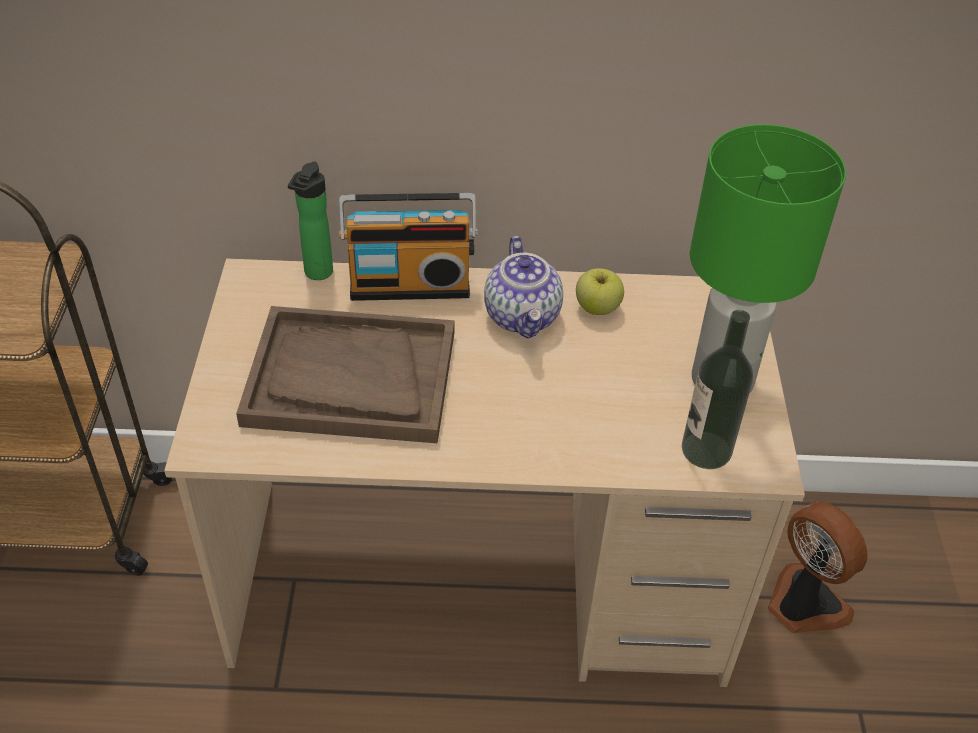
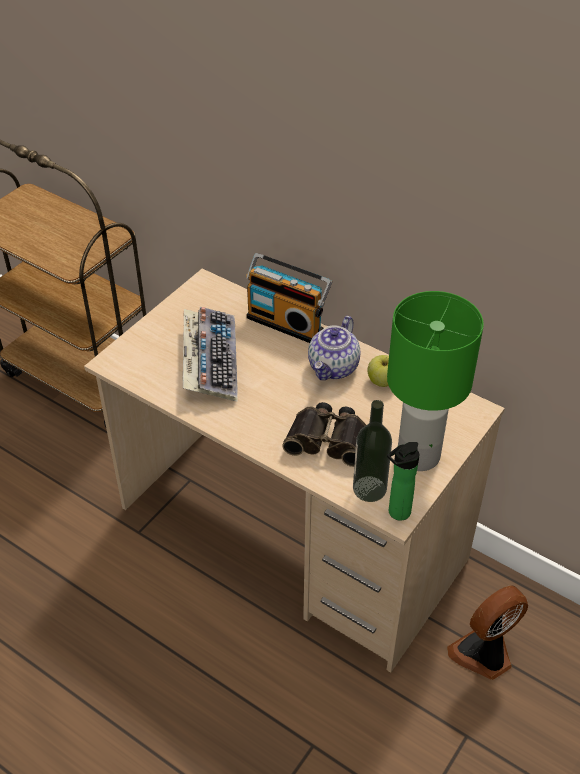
camera: 35 degrees right, 0 degrees up
(316, 274) = (241, 296): bottle -> bottle (396, 513)
(350, 378) = (210, 360): brown tray -> keyboard
(600, 411) = (328, 439): none -> binoculars
(803, 604) = (484, 654): fan -> fan turned 120 degrees counterclockwise

